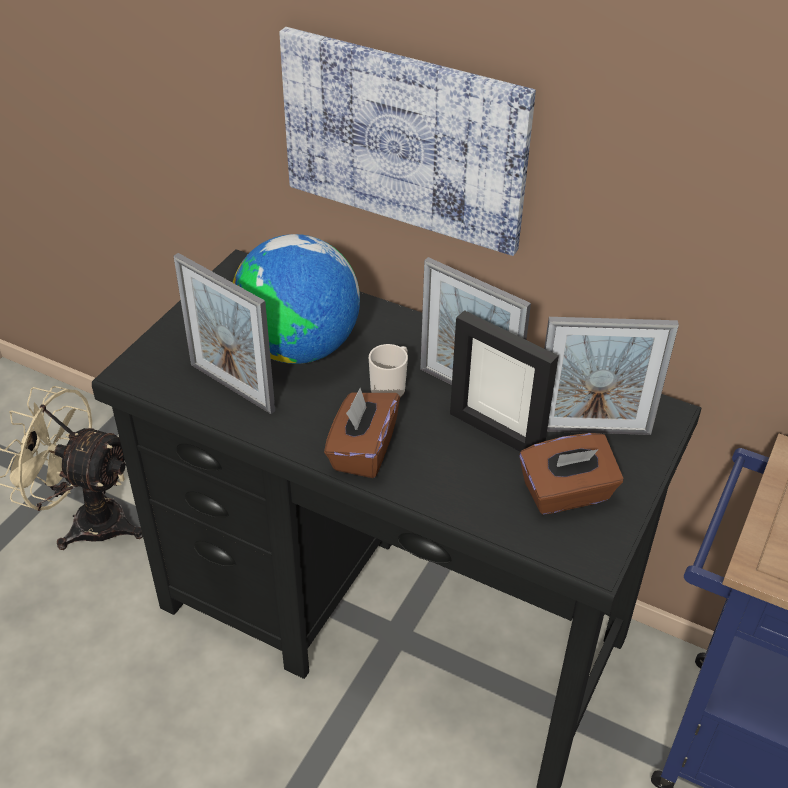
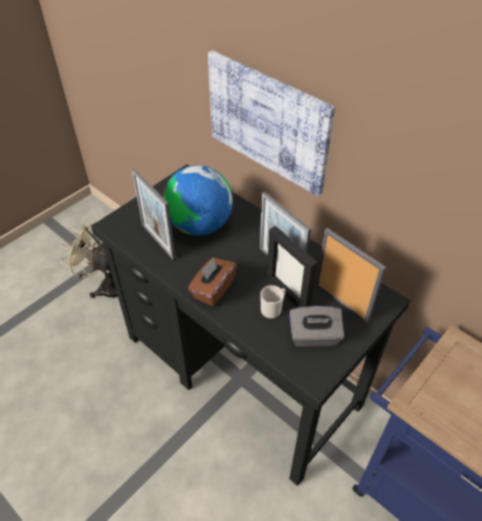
camera: 15 degrees right, 5 degrees up
(390, 387) = (240, 256): mug -> mug (273, 309)
(566, 494) = (314, 337): brown tissue box -> grey tissue box
(592, 430) = (341, 302): picture frame -> picture frame turned 150 degrees counterclockwise

